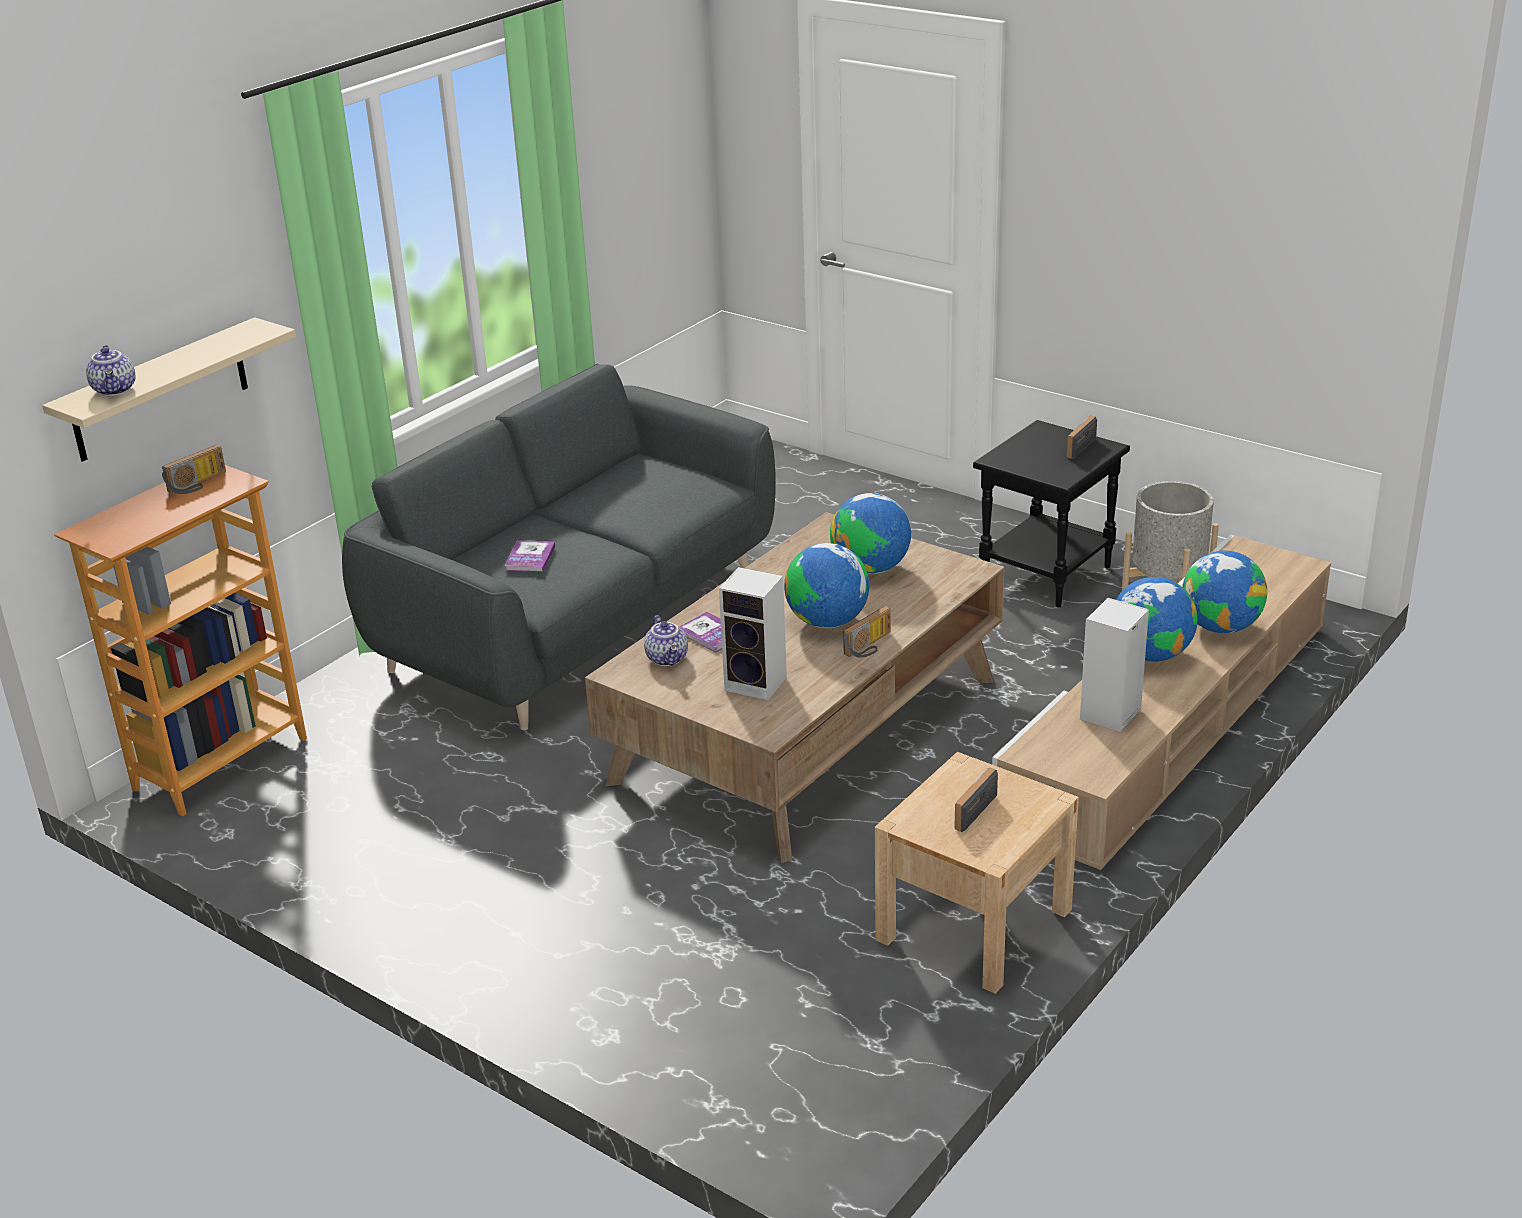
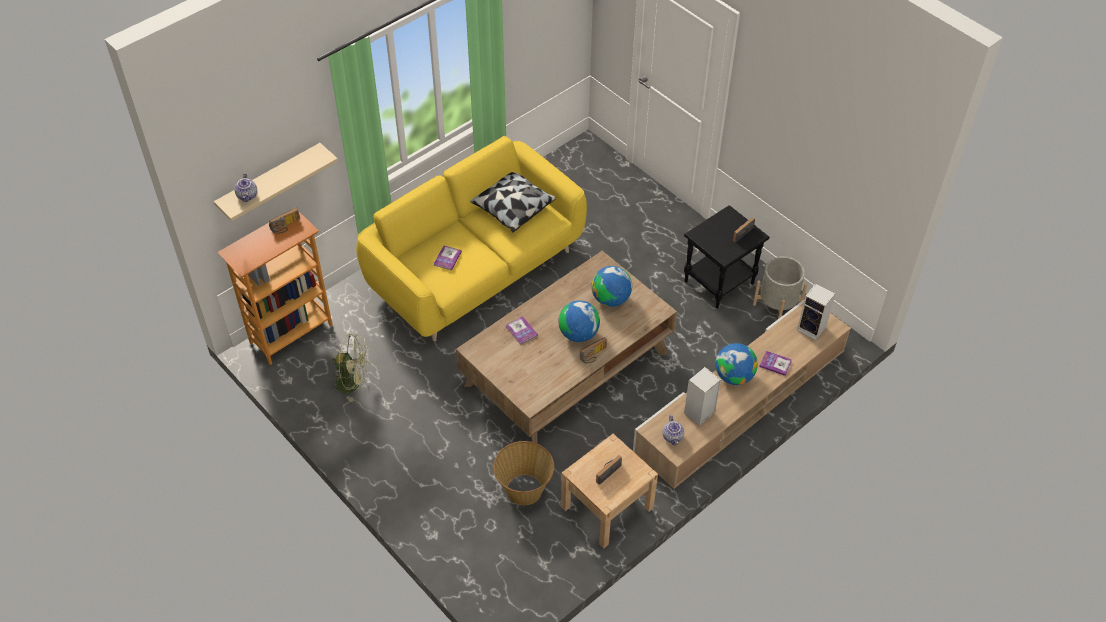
camera: 10 degrees right, 20 degrees up
(369, 817) = (353, 383): none -> green fan
(577, 623) = (475, 270): grey sofa -> yellow sofa
(635, 482) = (512, 208): none -> pillow
(668, 659) = (497, 344): teapot -> teapot (673, 437)
(758, 684) = (534, 370): speaker -> speaker (812, 329)
(786, 924) = (524, 489): none -> basket
(1220, 627) = (775, 364): globe -> book

